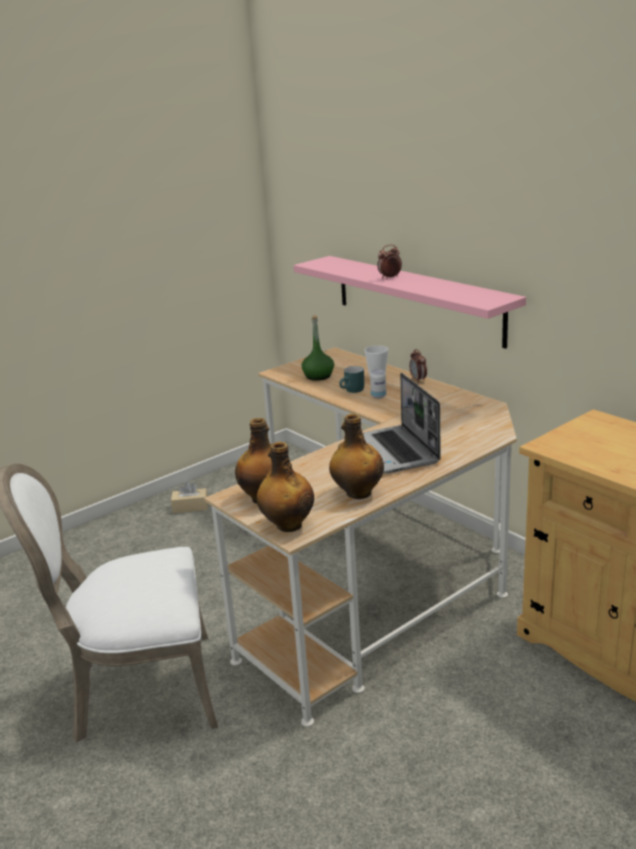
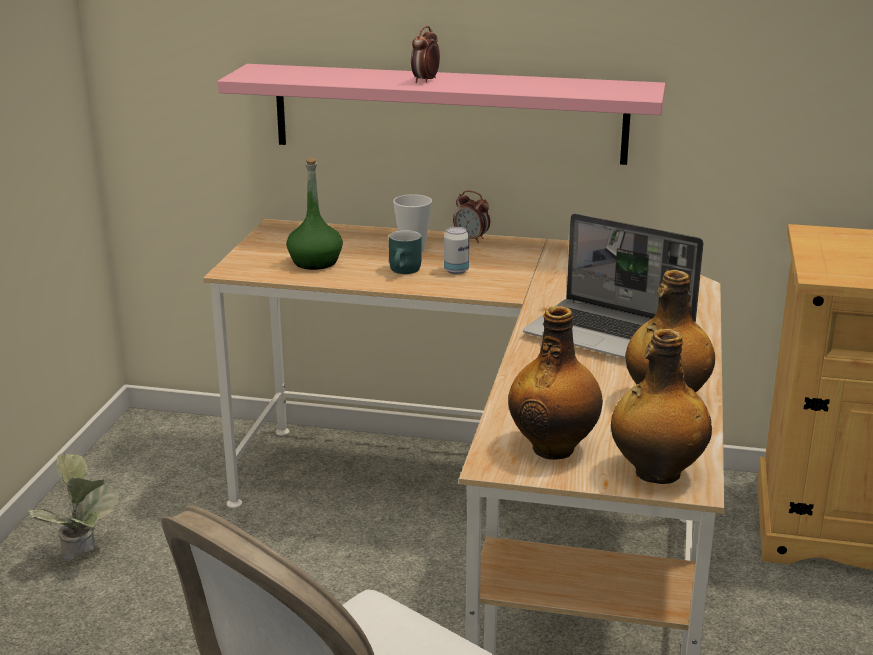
camera: 40 degrees left, 0 degrees up
(190, 507) = (84, 557): beige tissue box -> potted plant

